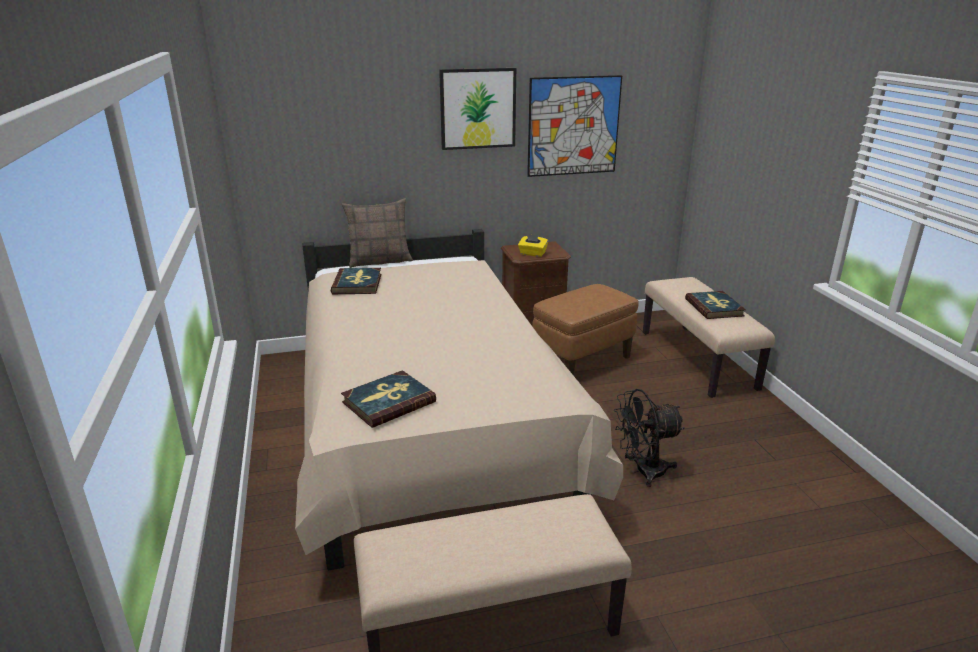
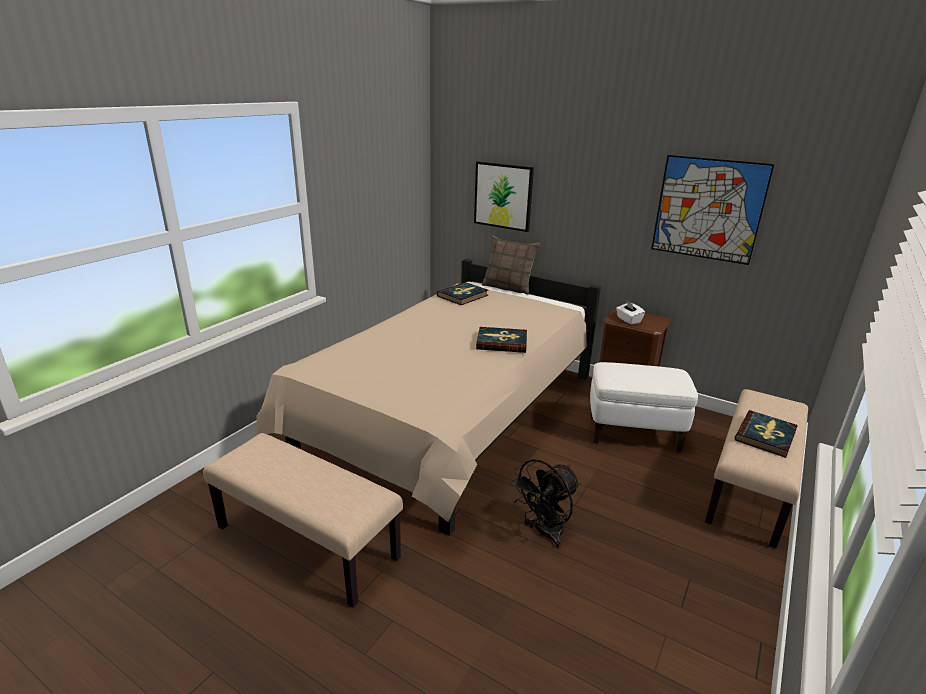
camera: 45 degrees right, 0 degrees up
(388, 402) = (342, 365): book -> book (501, 342)
(477, 108) = (613, 177): picture -> picture (503, 196)
(532, 254) = (628, 320): yellow tissue box -> white tissue box
(582, 360) = (633, 433): brown ottoman -> white ottoman
(642, 471) = (544, 533): black fan -> black fan turned 75 degrees counterclockwise

